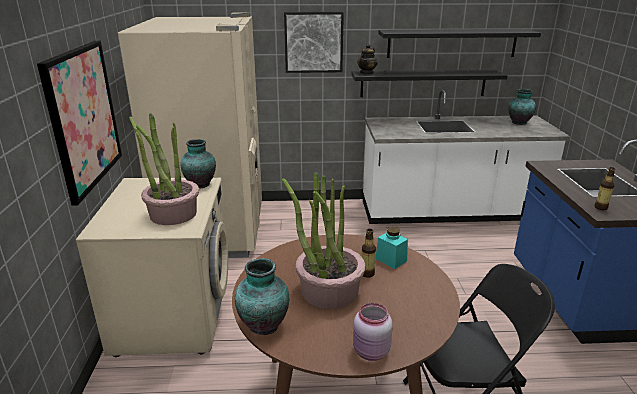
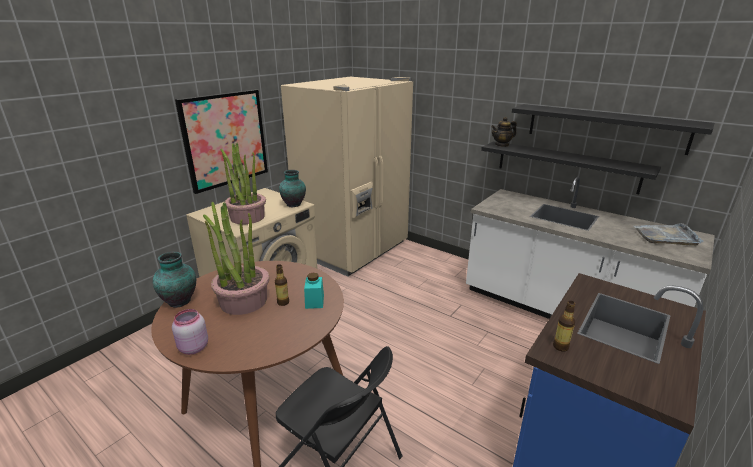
camera: 40 degrees right, 0 degrees up
(313, 42) = (462, 109): picture -> none
(518, 123) = (666, 236): vase -> grey tray

